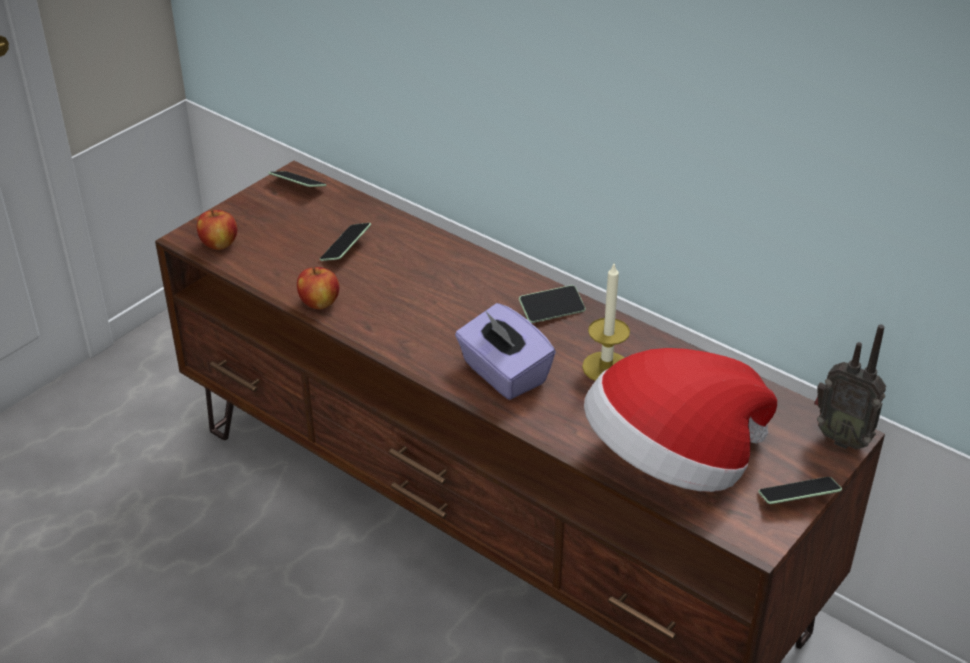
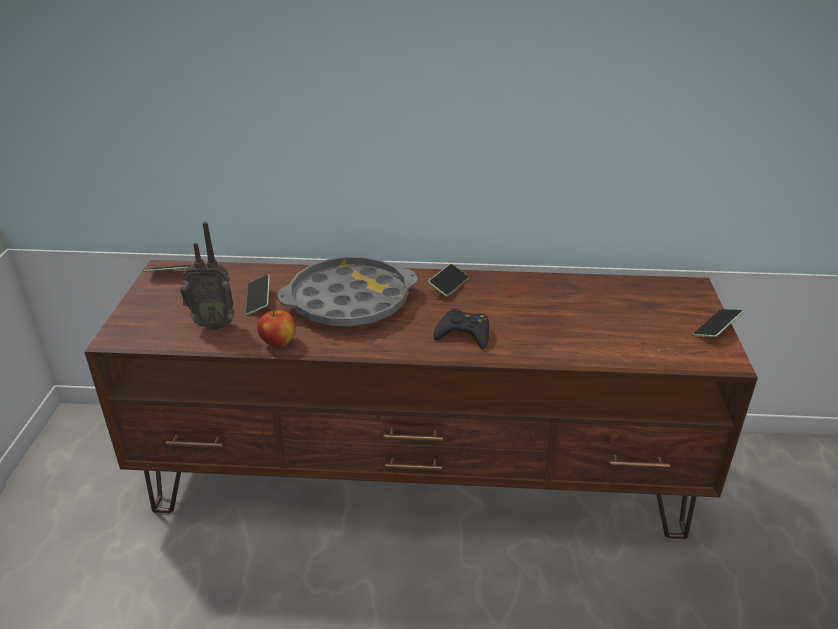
camera: 35 degrees left, 5 degrees down
(219, 244) = (148, 333): apple -> none
(430, 286) = (349, 301): none -> grey tray
(503, 374) = (464, 334): purple tissue box -> black game controller
(606, 367) = (521, 304): candle -> none
(670, 463) = (628, 341): hat -> none
(842, 438) = (693, 288): radio -> radio (213, 324)

